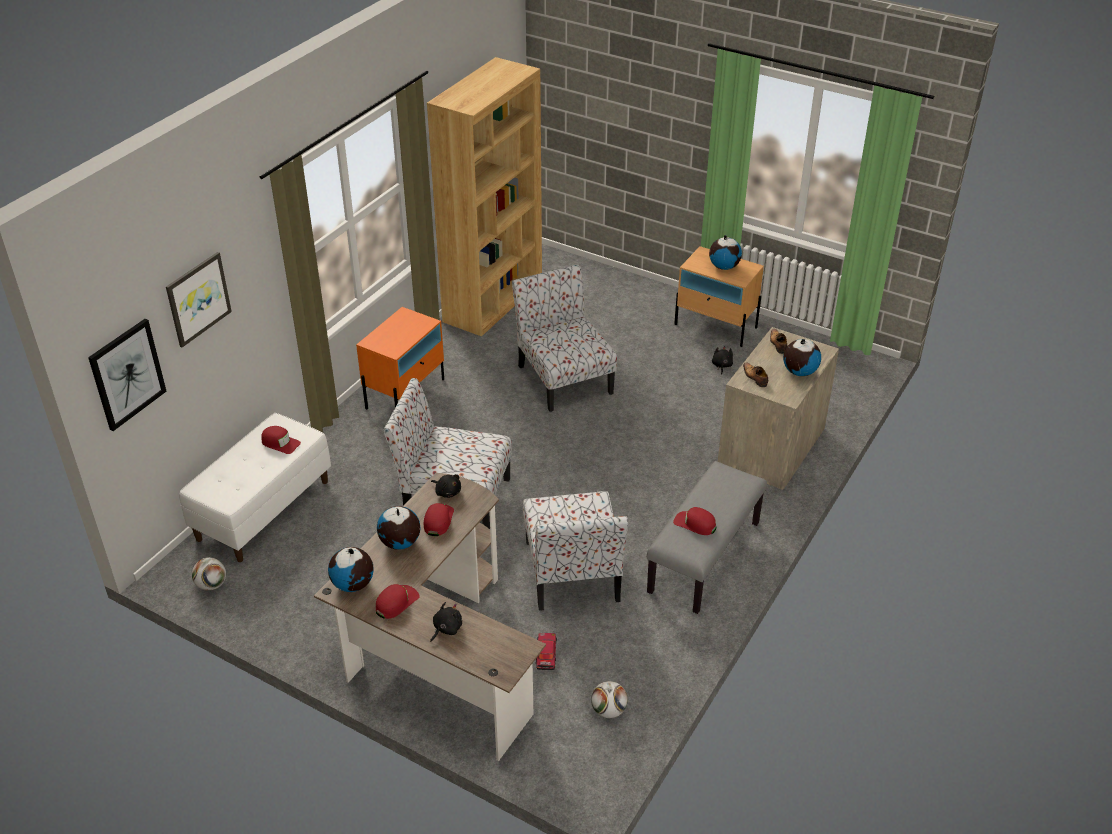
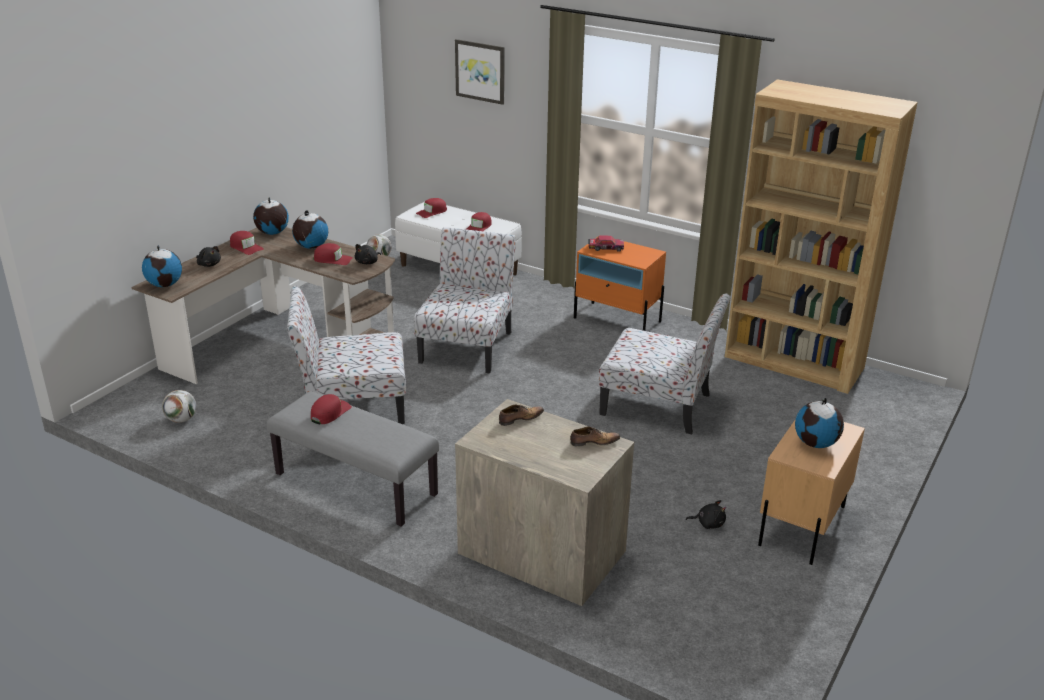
camera: 90 degrees right, 10 degrees down
(127, 374) = (415, 79): picture -> none
(223, 484) = (432, 212): none -> red cap
(546, 655) = (257, 390): toy car -> toy car (605, 248)
(563, 378) = (658, 405): chair -> chair turned 45 degrees clockwise
(799, 372) = (531, 453): globe -> globe (165, 285)

